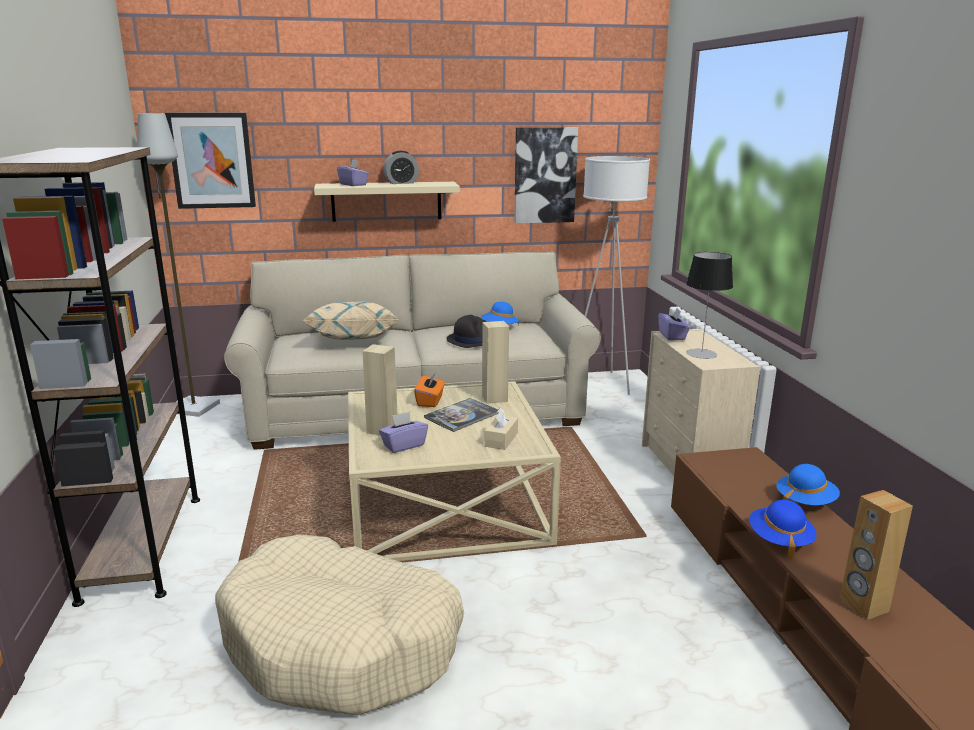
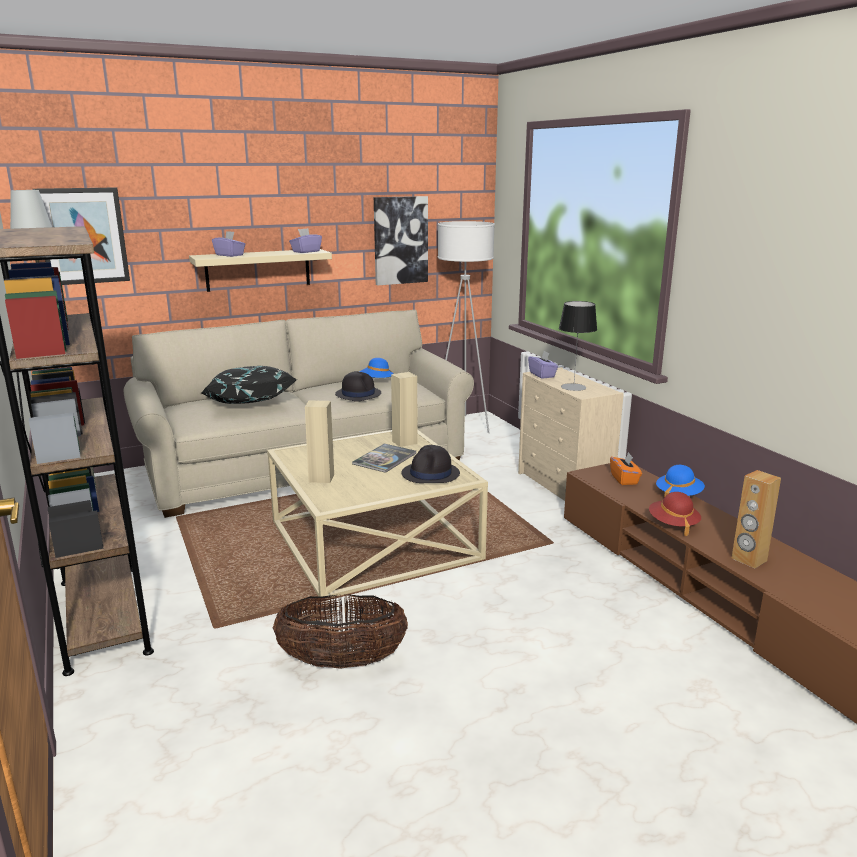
camera: 15 degrees left, 0 degrees up
(342, 643) = (342, 661): beige dog bed -> basket
(354, 340) = (248, 404): beige pillow -> black pillow
(401, 183) = (273, 252): alarm clock -> none
(403, 445) = (349, 488): purple tissue box -> purple tissue box (306, 251)
(430, 401) = (349, 450): orange tissue box -> orange tissue box (624, 479)
(501, 440) = (431, 474): beige tissue box -> black hat
(779, 540) = (673, 524): blue hat -> red hat

